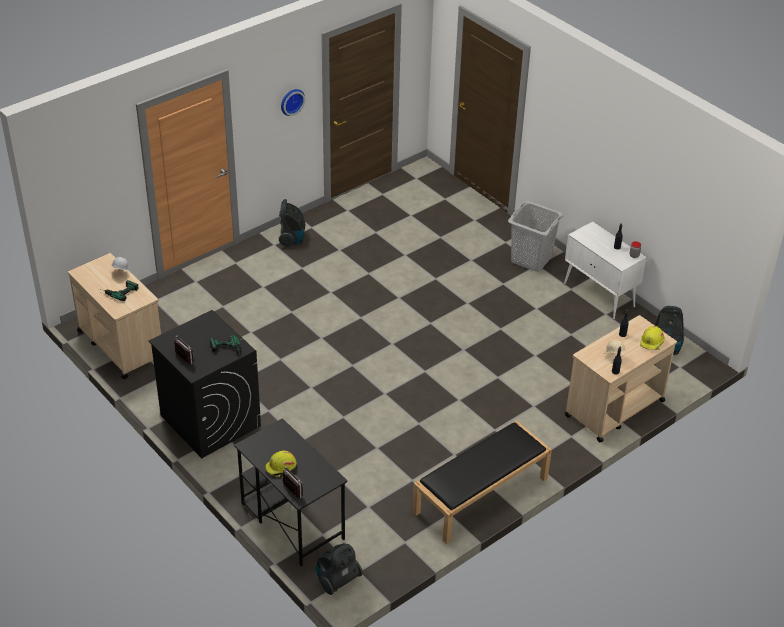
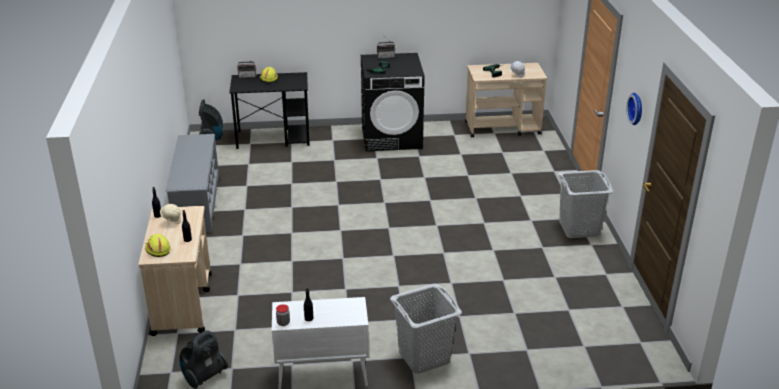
camera: 125 degrees right, 10 degrees down
(292, 239) = (579, 229): vacuum cleaner -> grey laundry basket
(480, 496) = (197, 204): black bench -> grey shoe rack

